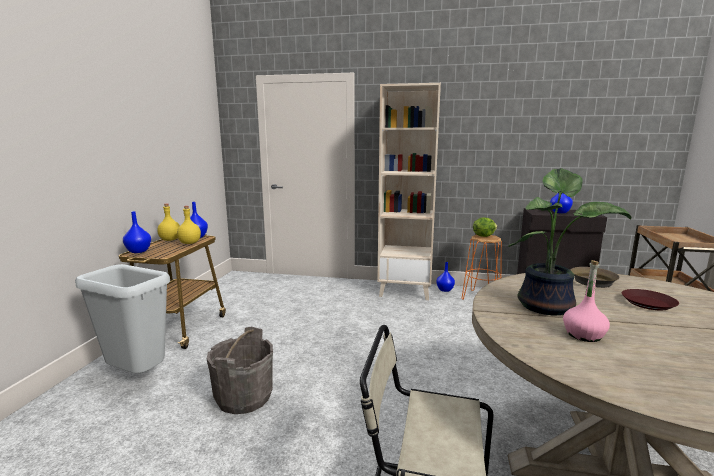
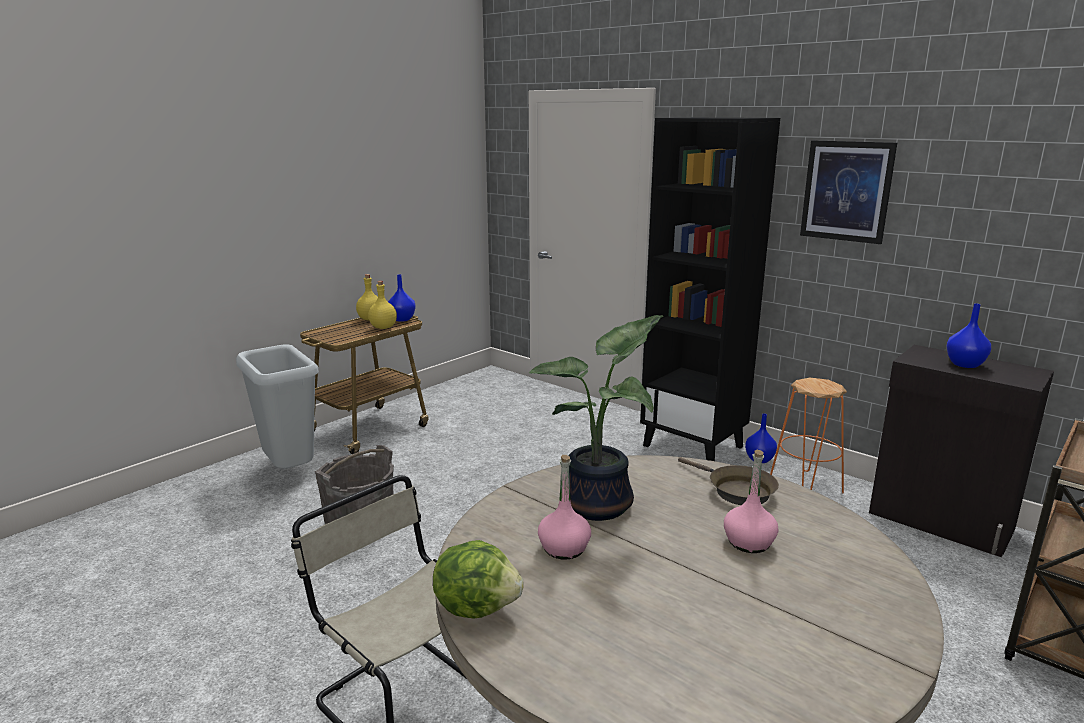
camera: 30 degrees right, 5 degrees up
(138, 251) = (322, 330): blue vase -> none
(405, 290) = (694, 446): beige bookcase -> black bookcase
(480, 128) = (846, 191): none -> picture
(483, 236) = (817, 382): lettuce -> lettuce (477, 607)
(648, 303) = (749, 542): brown plate -> pink bottle

